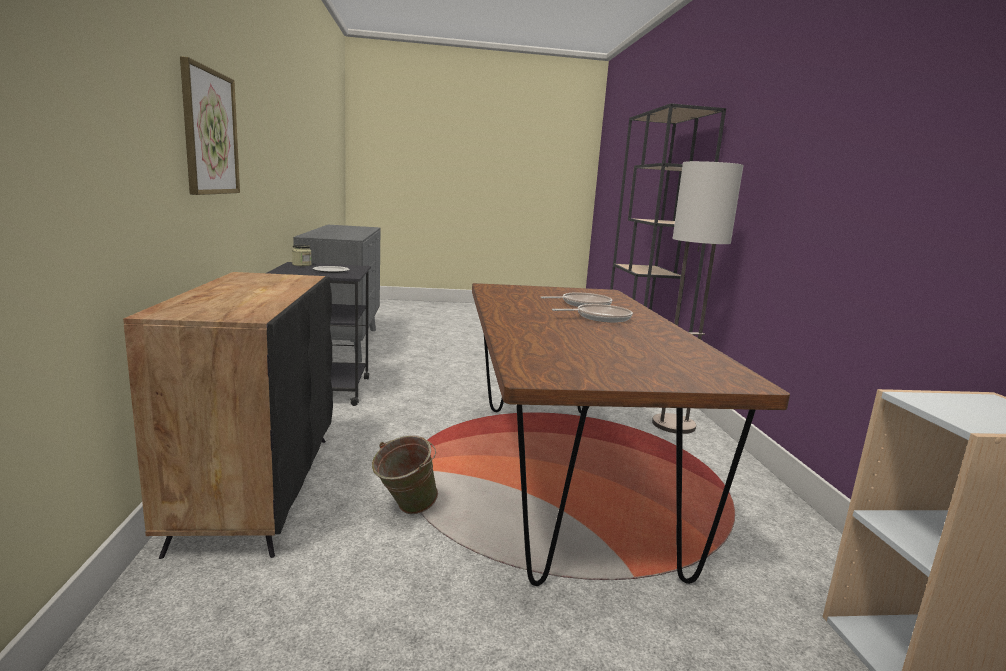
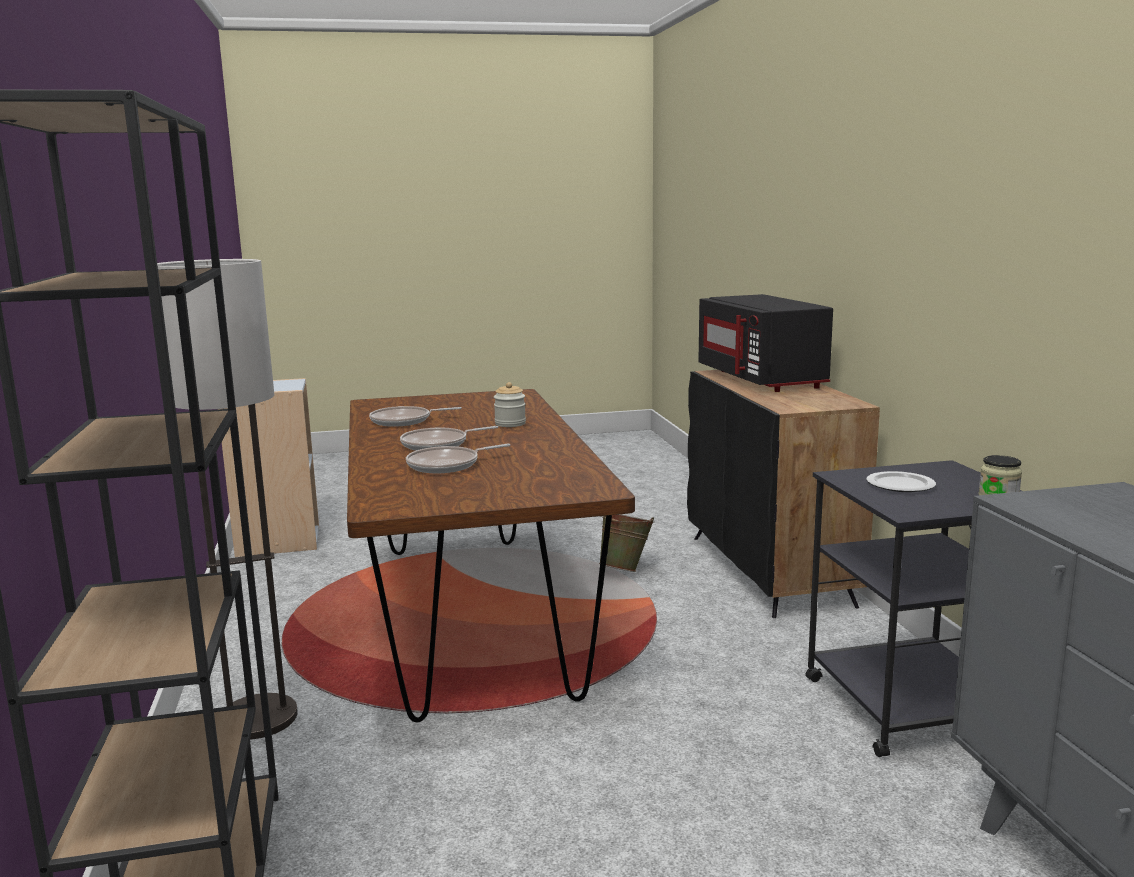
camera: 175 degrees right, 0 degrees up
(209, 132) = (895, 247): picture -> none
(229, 301) = (761, 379): none -> black microwave
(541, 329) = (510, 424): none -> jar
(657, 344) = (404, 421): none -> frying pan

